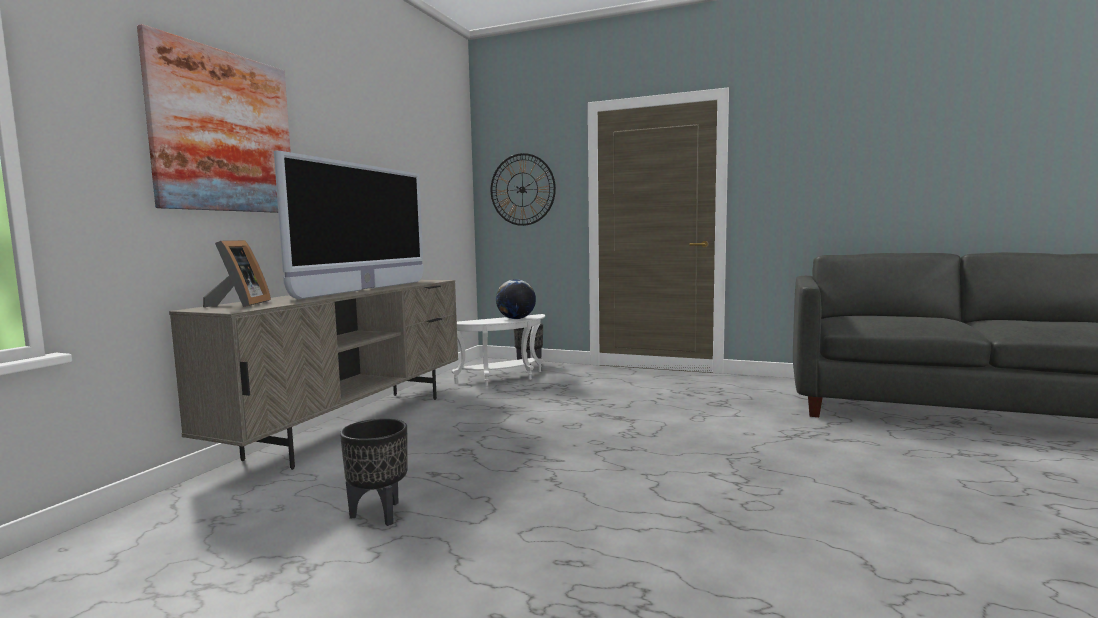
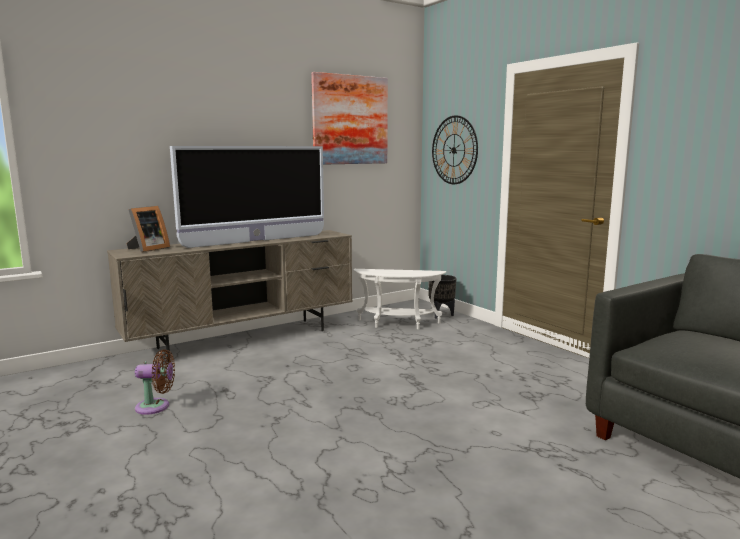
camera: 35 degrees right, 5 degrees up
(224, 132) = (151, 132): picture -> picture (350, 120)
(378, 514) = (156, 407): black planter -> brown fan
(516, 319) = (409, 273): globe -> none

